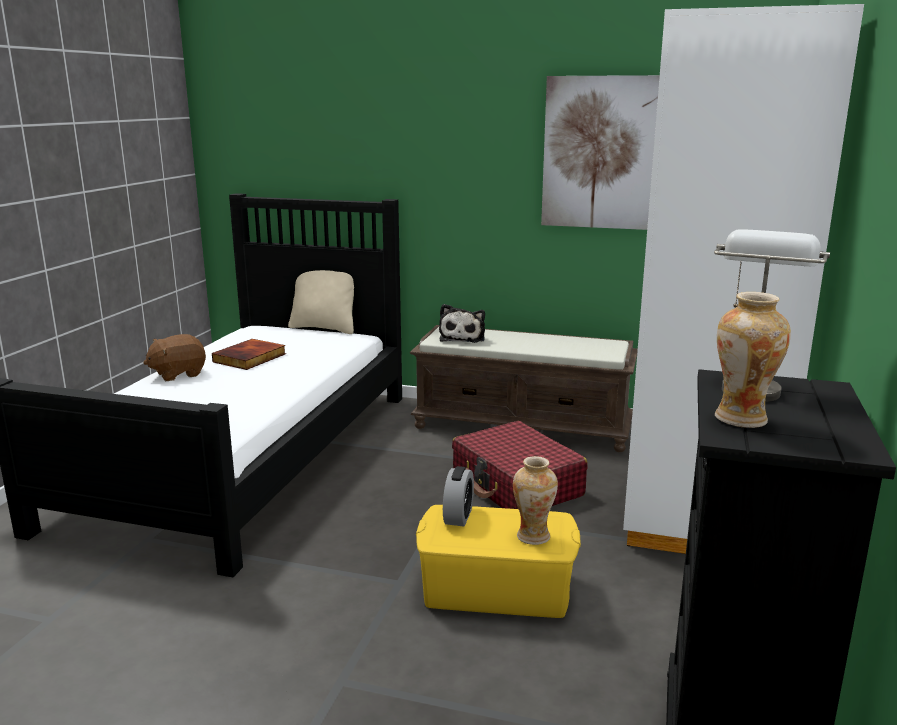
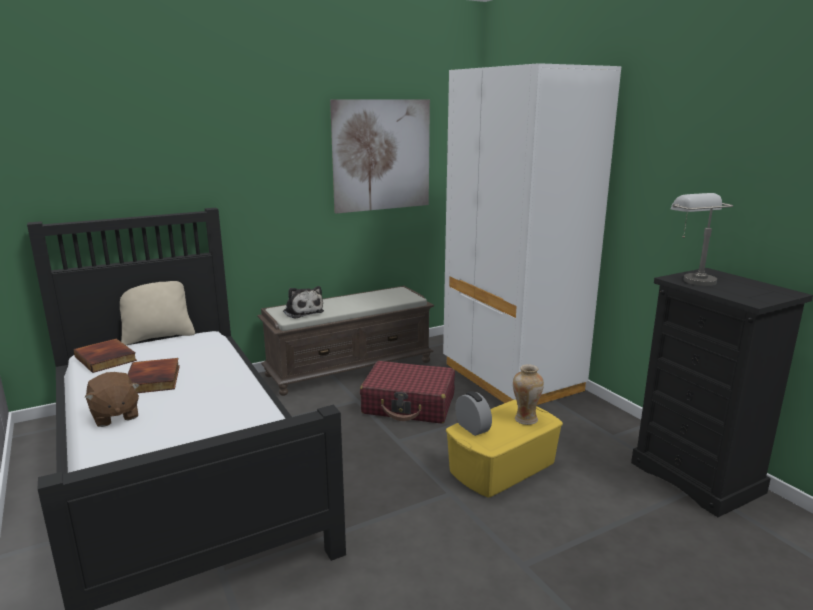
camera: 45 degrees left, 0 degrees up
(178, 374) = (114, 415): brown plush toy -> brown plush toy turned 45 degrees counterclockwise
(256, 333) = (107, 358): none -> book
(741, 419) = (734, 293): vase -> none

